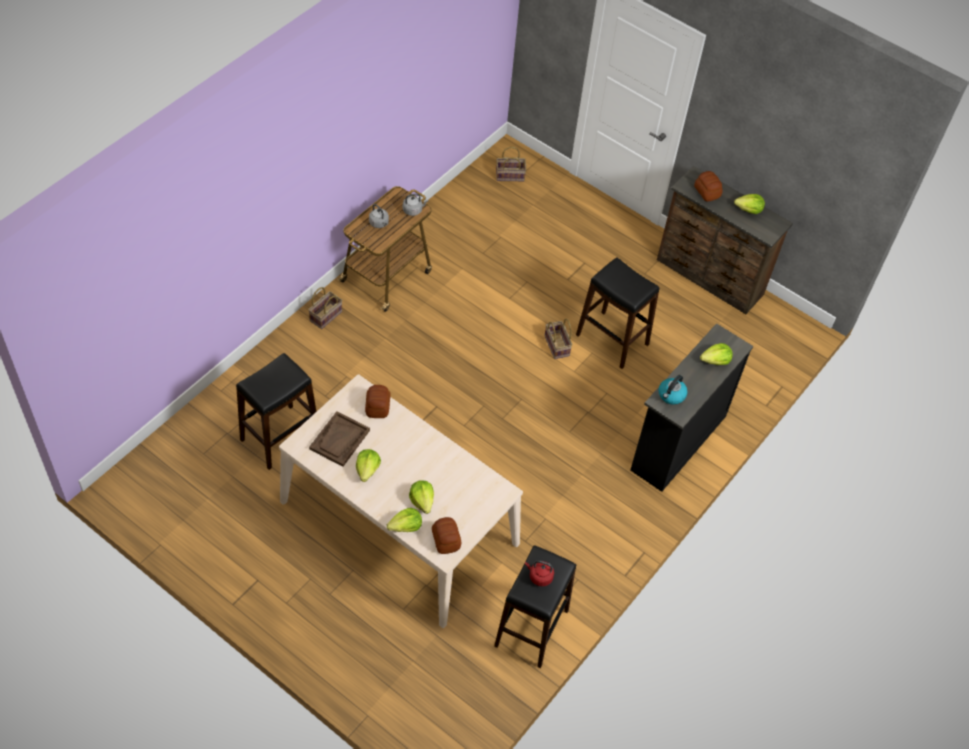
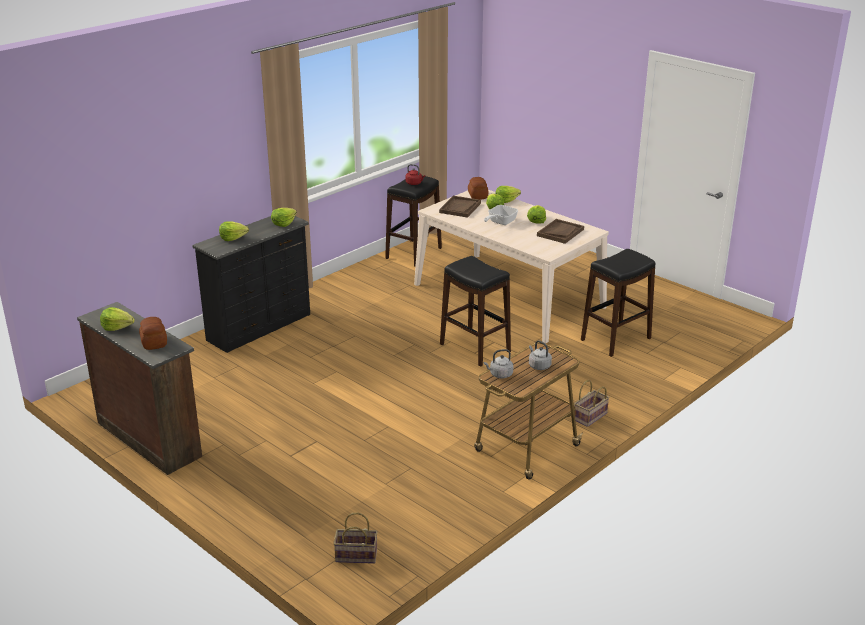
camera: 170 degrees left, 25 degrees down
(377, 407) = (531, 246): bread -> none
(414, 462) = (500, 222): none -> frying pan
(468, 501) = (460, 208): none -> brown tray
(557, 346) = (346, 388): basket -> none
(612, 340) = (287, 391): black stool -> black stool (474, 348)
(671, 395) = (283, 223): kettle -> lettuce

